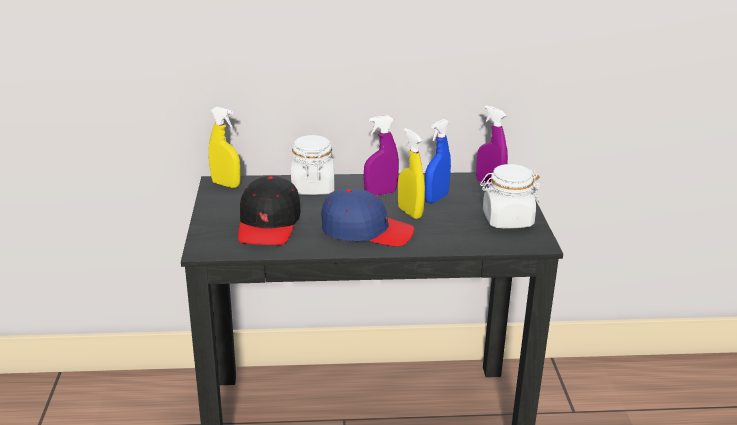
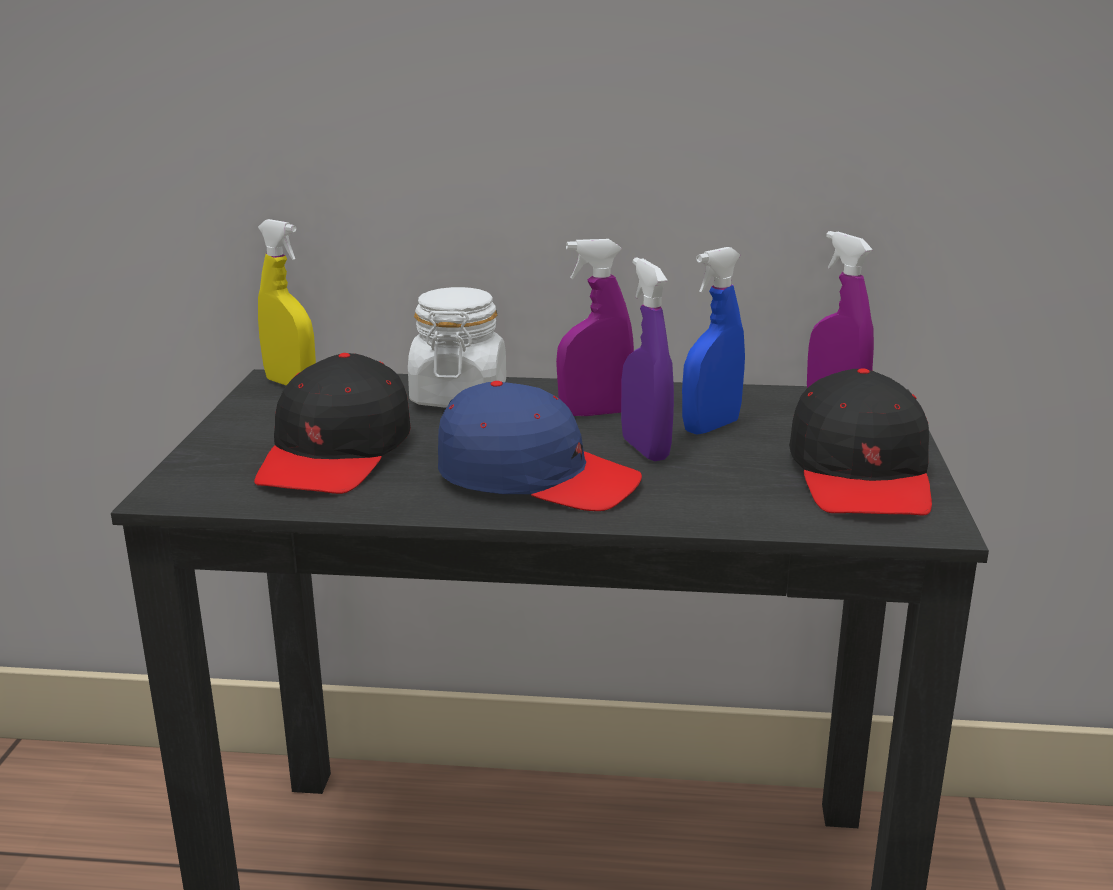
camera: 10 degrees right, 5 degrees down
(410, 212) = (645, 449): yellow spray bottle -> purple spray bottle
(507, 220) = (861, 474): white jar -> black cap

